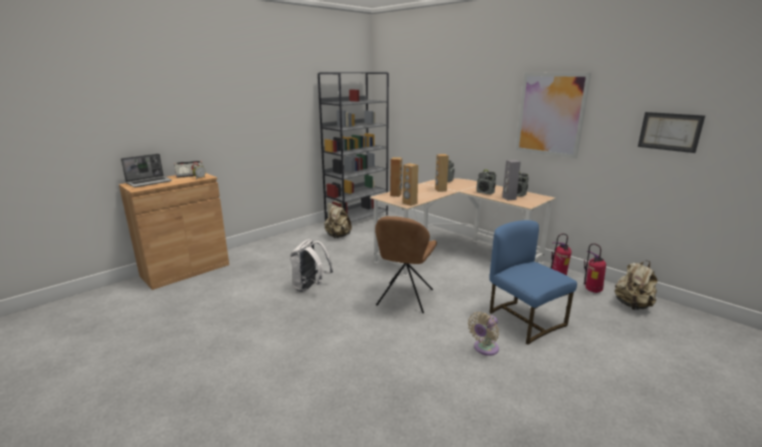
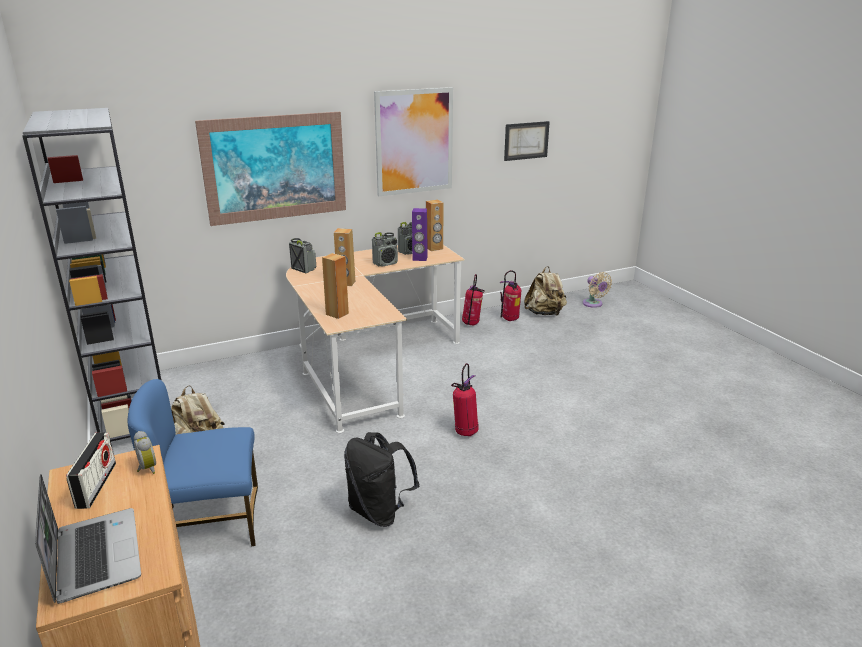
camera: 70 degrees left, 5 degrees up
(310, 287) = (379, 511): white backpack -> black backpack
(404, 298) = (465, 432): brown chair -> fire extinguisher
(409, 203) = (388, 313): brown speaker -> brown speaker (434, 248)
(458, 117) = (275, 168): none -> picture
(484, 349) = (590, 408): beige fan -> beige fan (593, 304)
(509, 198) = (420, 258): grey speaker -> purple speaker
(524, 320) = (547, 371): blue chair -> blue chair (211, 520)

